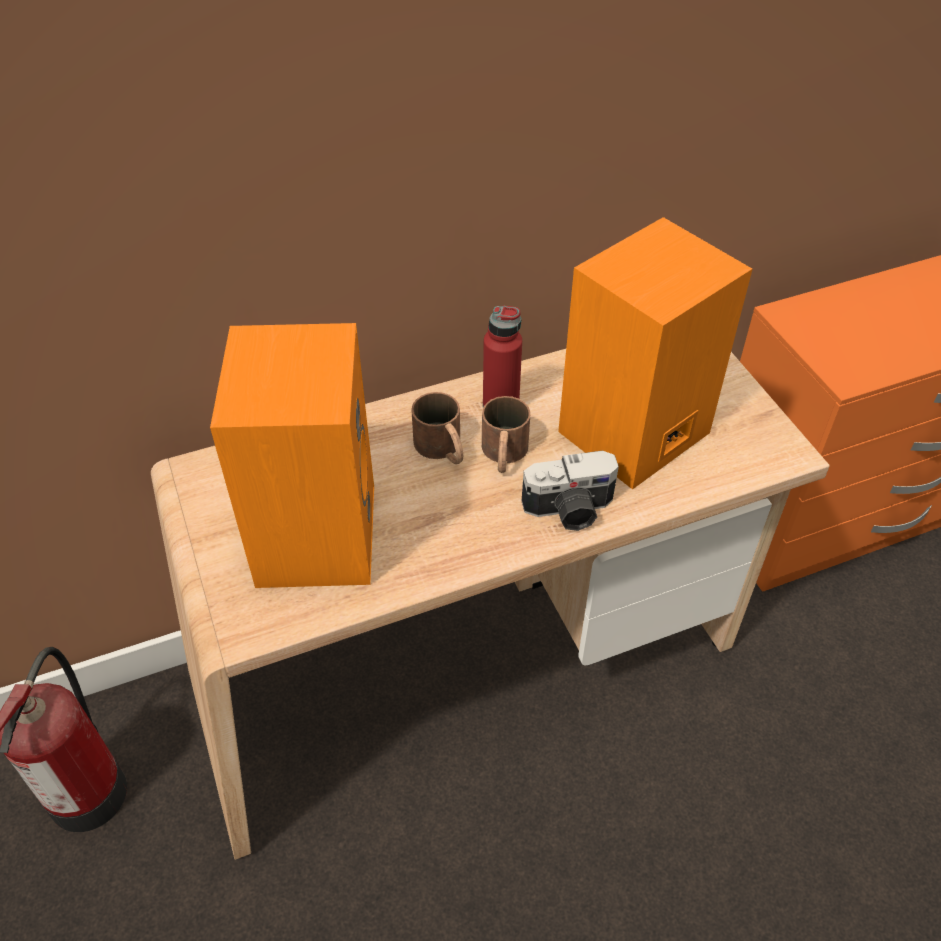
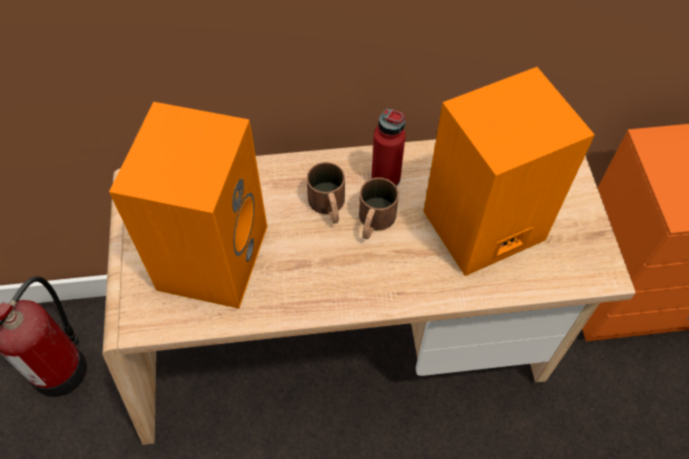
camera: 15 degrees right, 10 degrees up
(570, 511) = (409, 283): camera -> none

